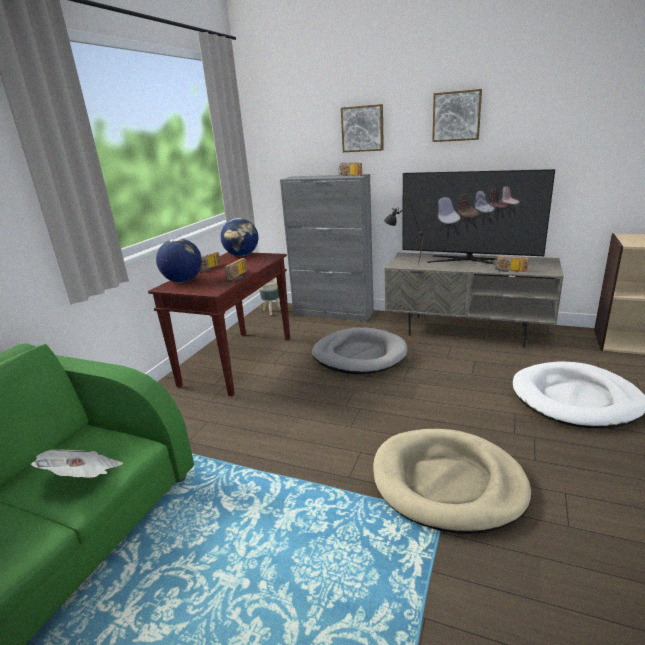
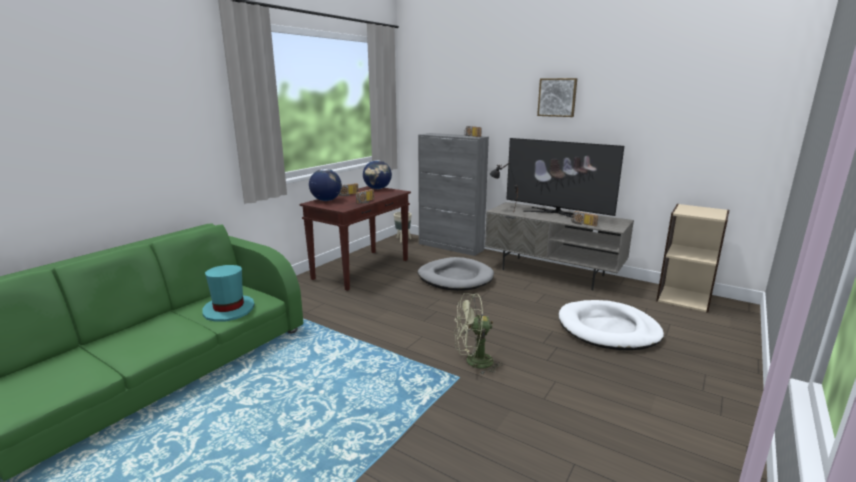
camera: 10 degrees right, 5 degrees down
(84, 477) = (229, 309): newspaper -> turquoise hat
(362, 128) = (486, 101): picture -> none
(447, 483) = (473, 362): beige dog bed -> green fan

